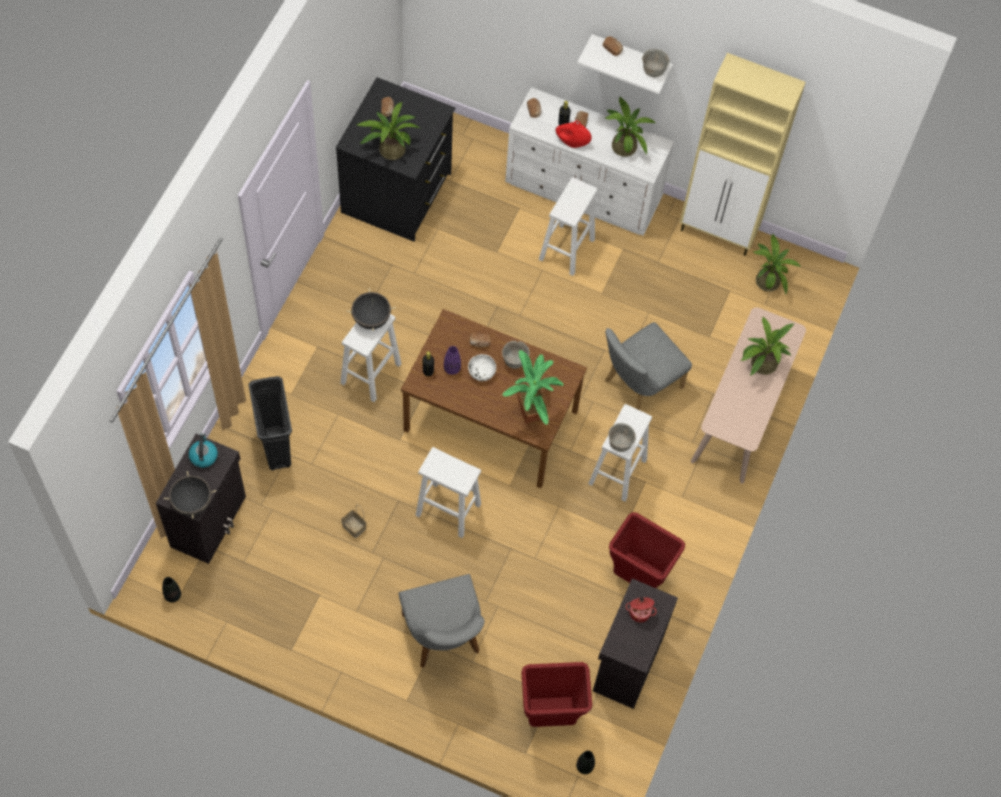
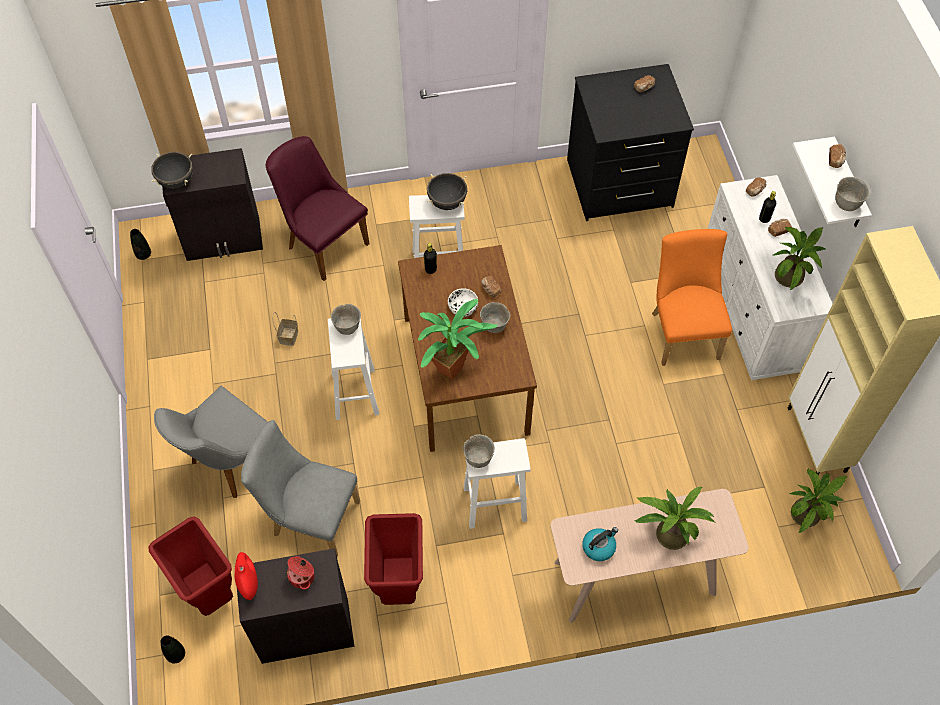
camera: 60 degrees right, 5 degrees down
(203, 456) = (224, 164): kettle -> kettle (599, 547)
(276, 446) = (322, 242): black trash can -> purple chair
(389, 149) = (607, 110): potted plant -> none
(437, 462) = (347, 327): none -> grey bowl
(452, 368) = (448, 284): purple vase -> none
(567, 248) = (683, 331): white stool -> orange chair
(572, 143) = (751, 236): red vase -> red vase (248, 583)
(638, 386) = (596, 469): grey chair -> grey chair (310, 517)

